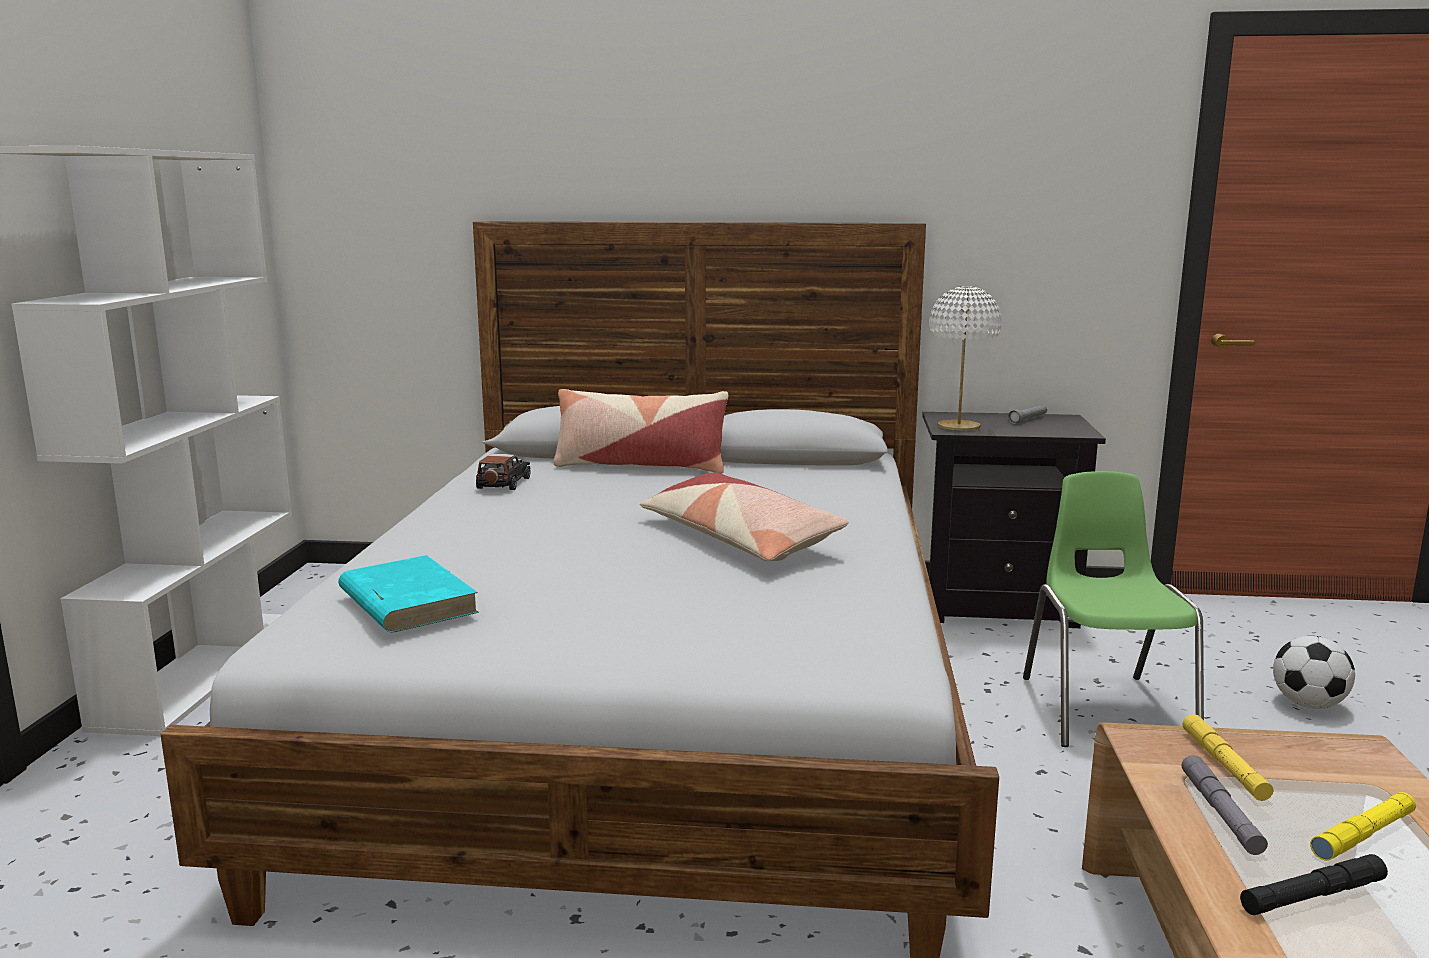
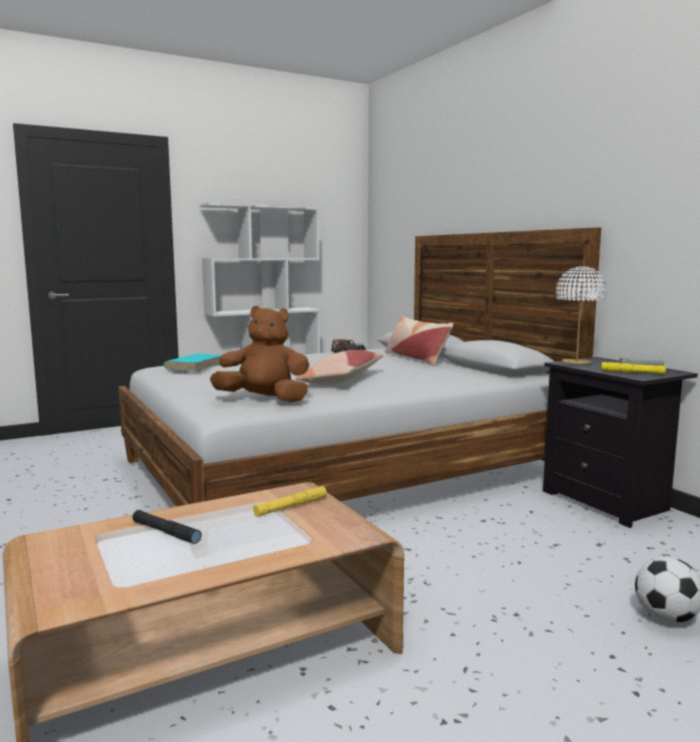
camera: 55 degrees right, 5 degrees down
(834, 618) = (264, 400): none -> brown plush toy
(1105, 709) = (518, 552): green chair -> none
(1220, 812) = (233, 510): grey flashlight -> none
(1363, 835) = (243, 539): yellow flashlight -> yellow flashlight (632, 372)

